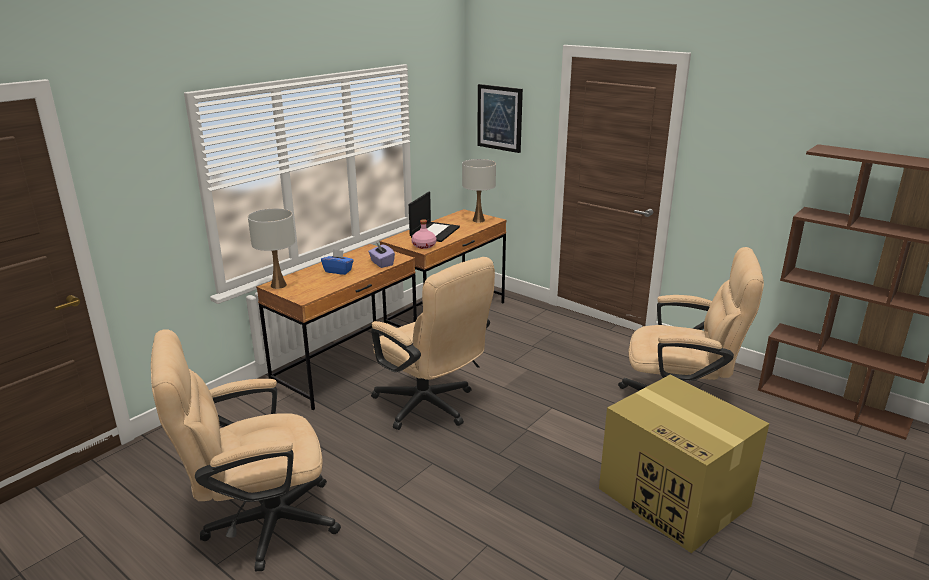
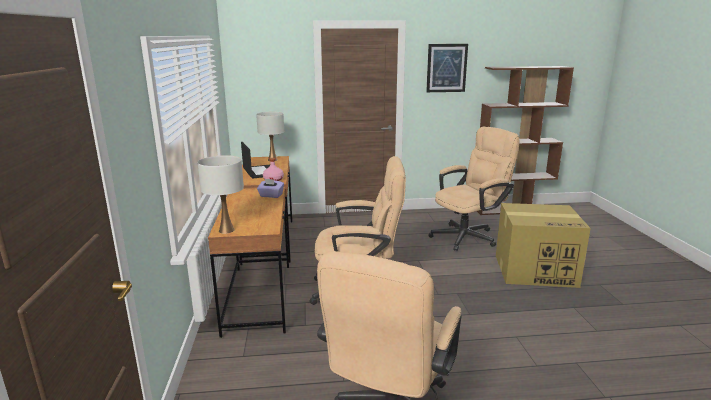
camera: 45 degrees left, 5 degrees down
(338, 271) = (251, 208): blue tissue box -> none
(500, 118) = (261, 81): picture -> picture (446, 68)

